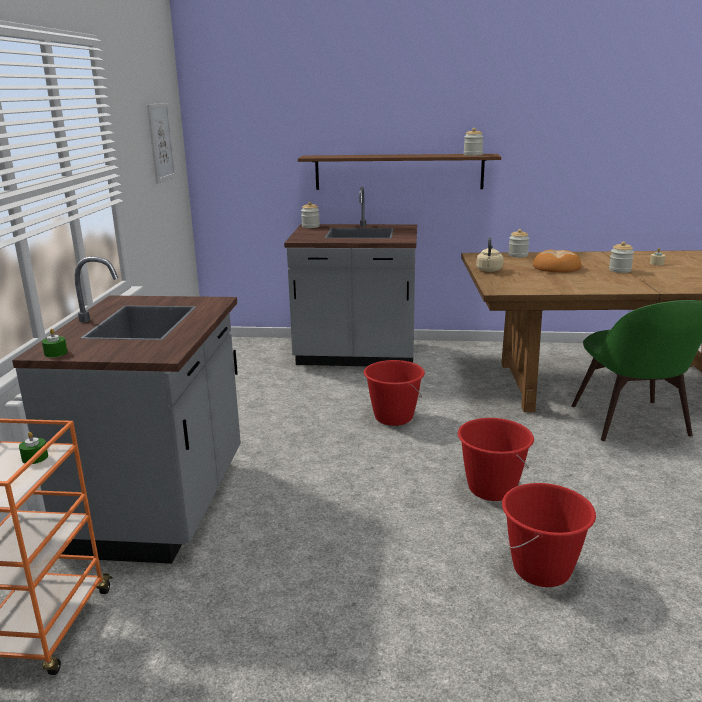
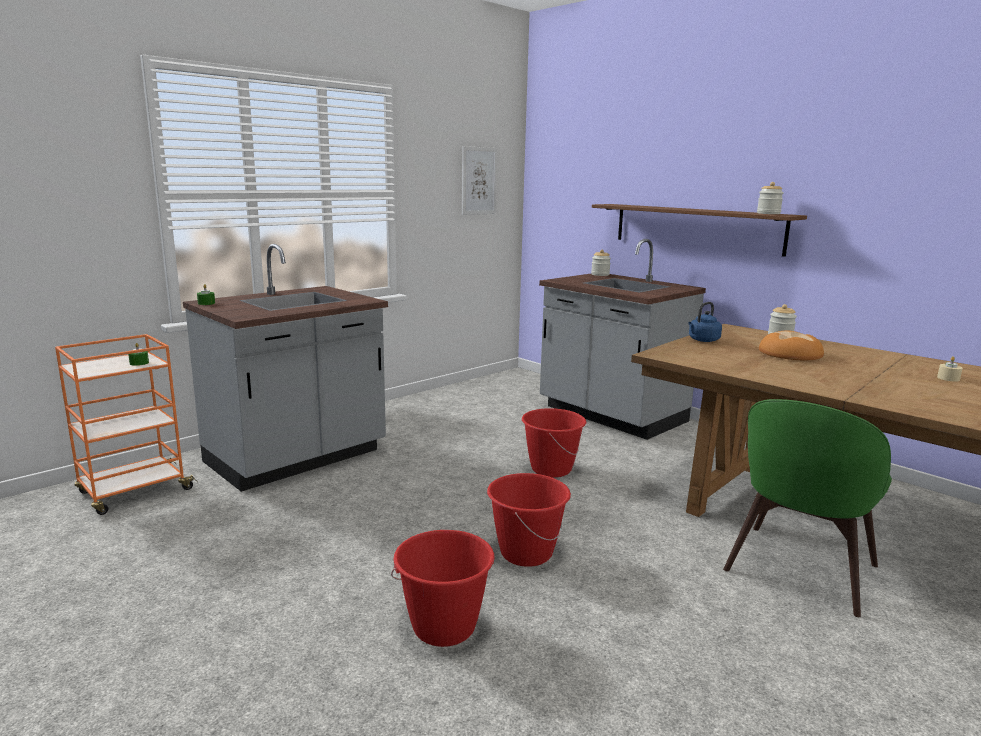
camera: 40 degrees right, 5 degrees down
(489, 270) = (702, 340): beige kettle -> blue kettle
(620, 270) = (866, 372): jar -> none

